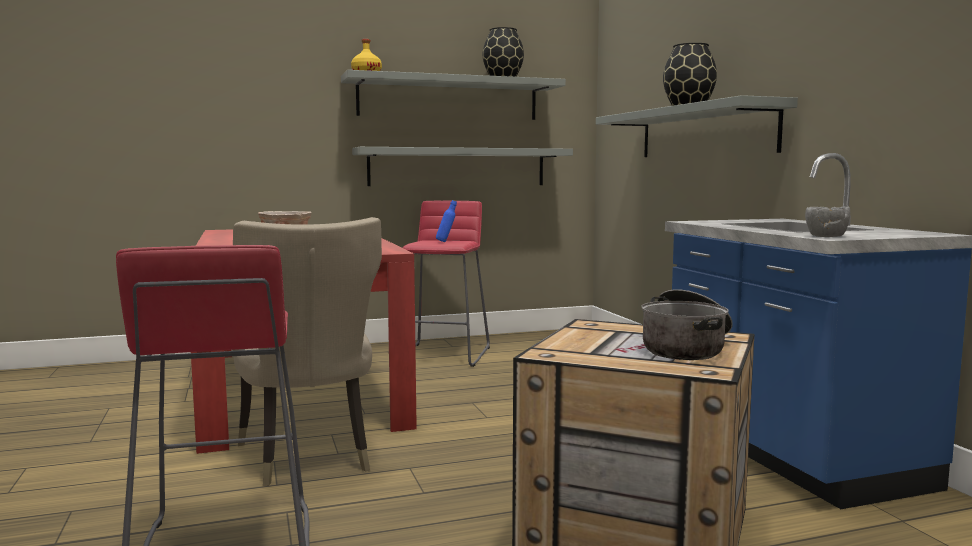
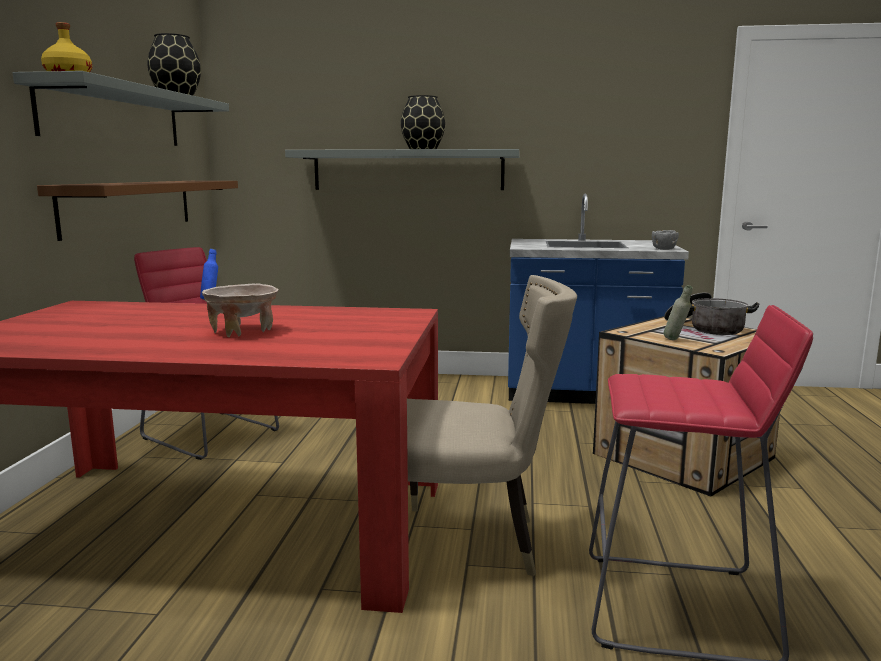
camera: 65 degrees left, 5 degrees up
(457, 167) = (130, 206): grey shelf -> brown shelf
(576, 340) = (676, 340): none -> grey bottle

